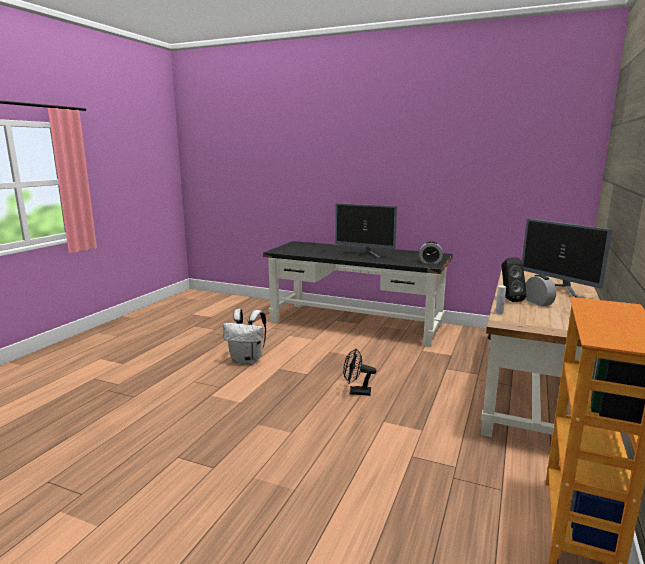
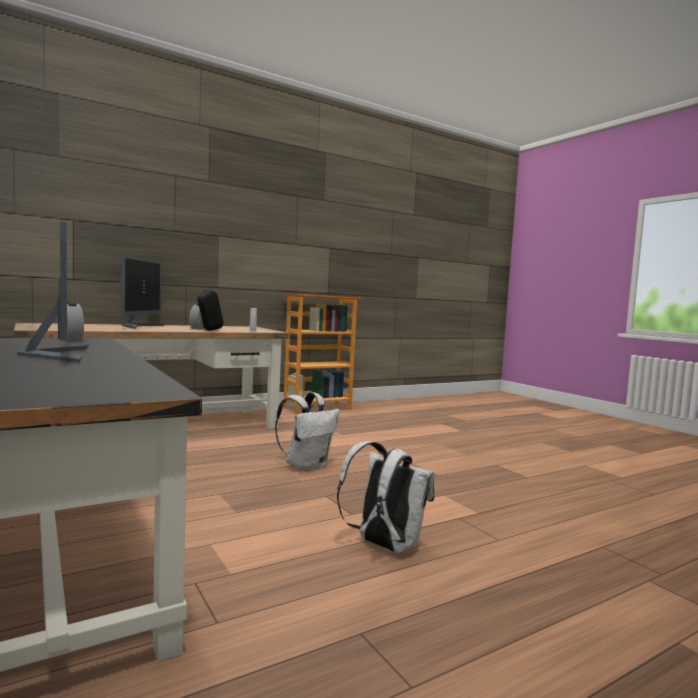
camera: 145 degrees left, 10 degrees down
(356, 392) = (306, 466): black fan -> white backpack

